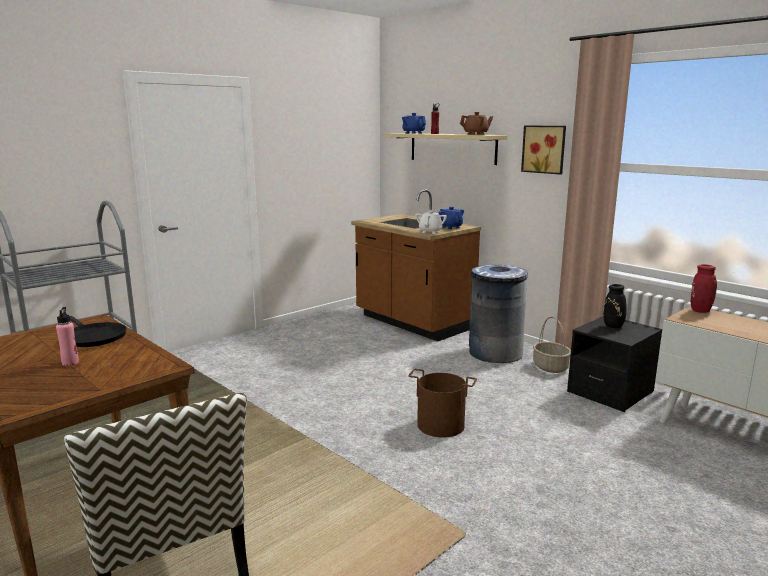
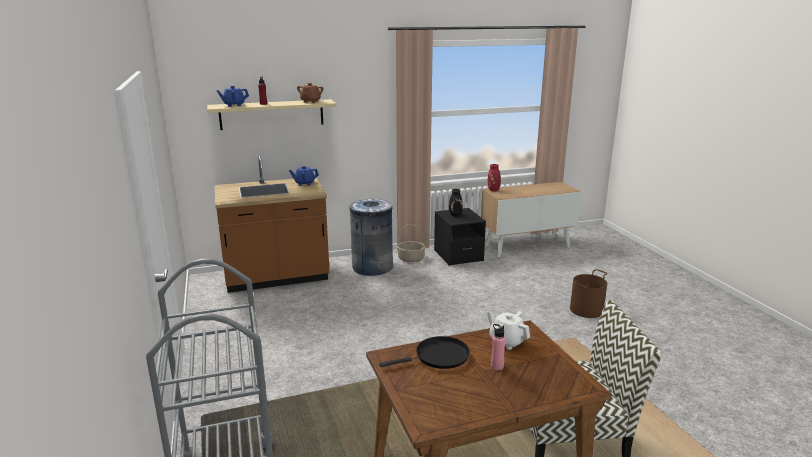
camera: 65 degrees left, 5 degrees up
(430, 232) = (312, 191): white teapot -> white teapot (506, 341)
(440, 425) = (459, 314): brown bucket -> brown bucket (587, 310)
(544, 149) = (366, 107): picture -> none

